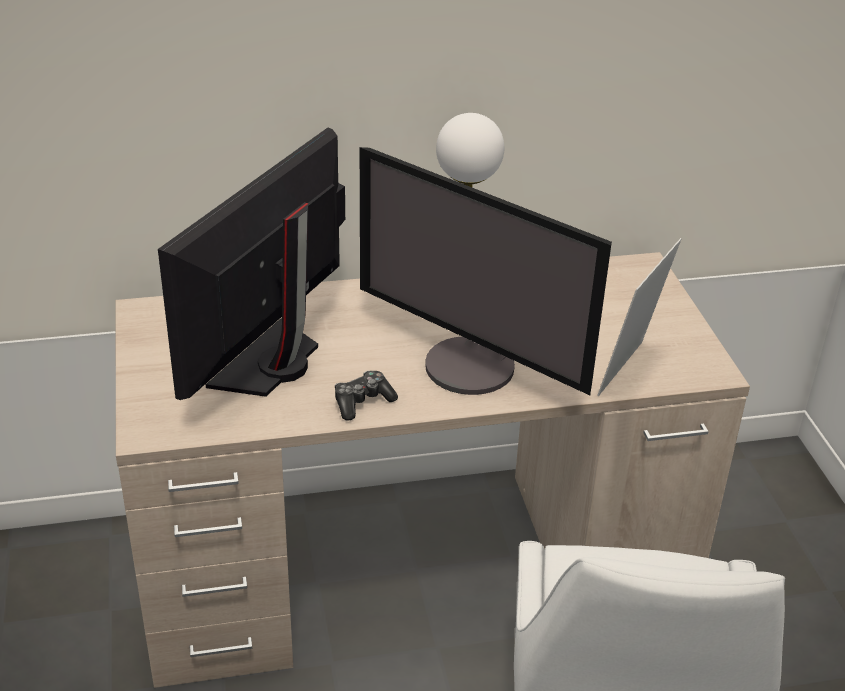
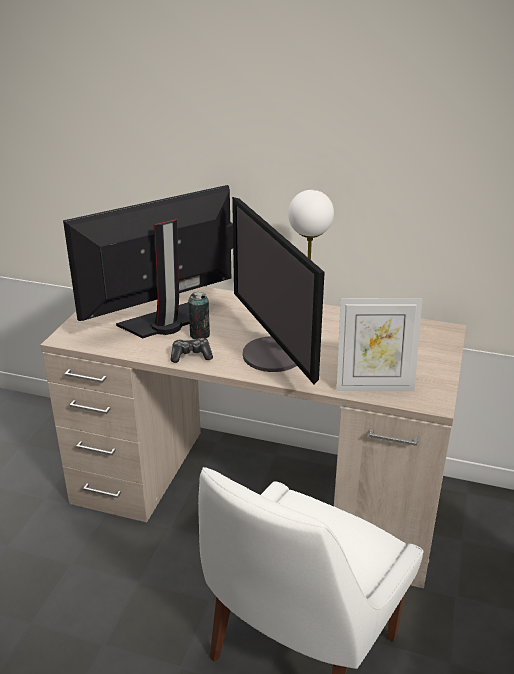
camera: 30 degrees right, 5 degrees down
(343, 366) = (199, 335): none -> can
(630, 372) = (374, 386): picture frame -> picture frame turned 150 degrees counterclockwise

